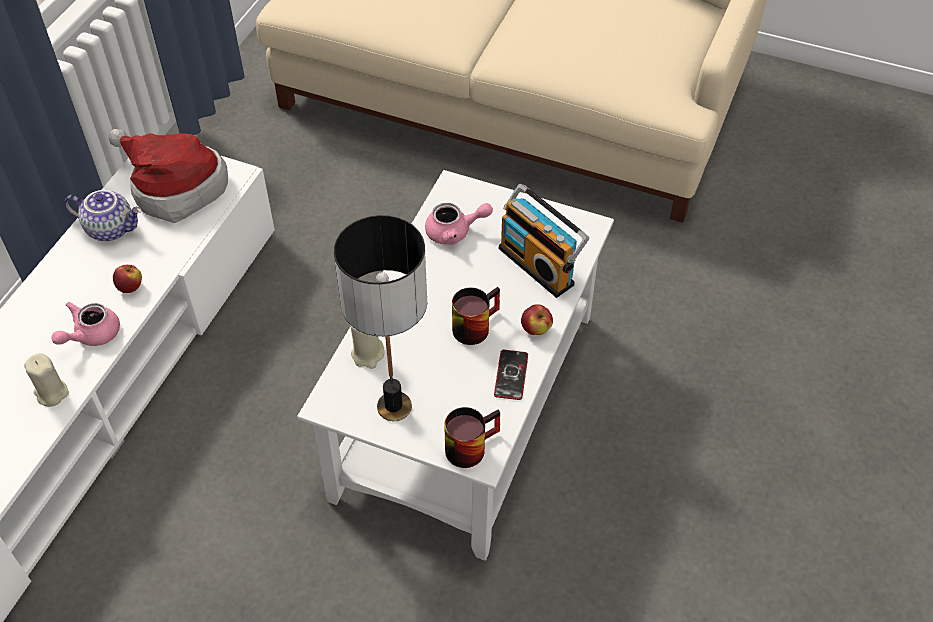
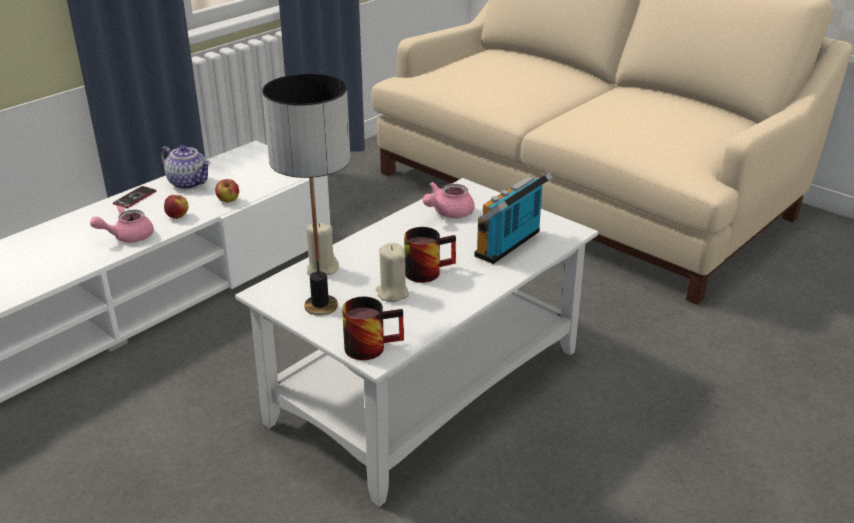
camera: 20 degrees right, 20 degrees down
(51, 393) = (71, 262): beige candle -> beige candle (392, 293)
(174, 188) = (252, 170): hat -> none
(454, 232) = (448, 213): pink teapot -> pink teapot turned 120 degrees clockwise
(511, 375) = (440, 308): phone -> phone (135, 198)
(536, 329) = (482, 284): apple -> apple (228, 201)
(539, 264) = (511, 245): radio -> radio turned 60 degrees clockwise

